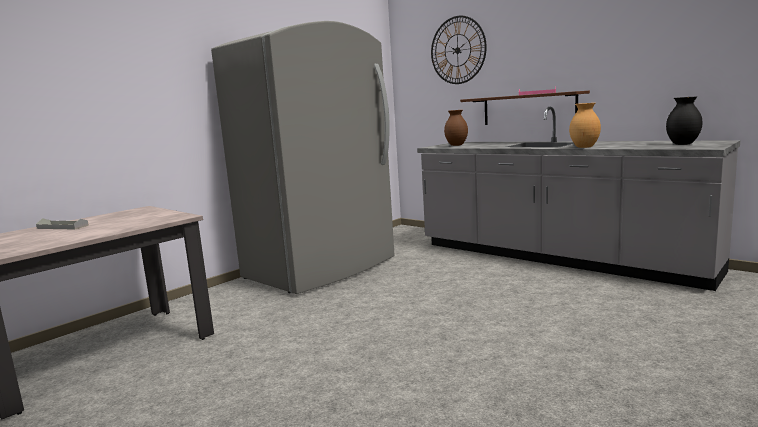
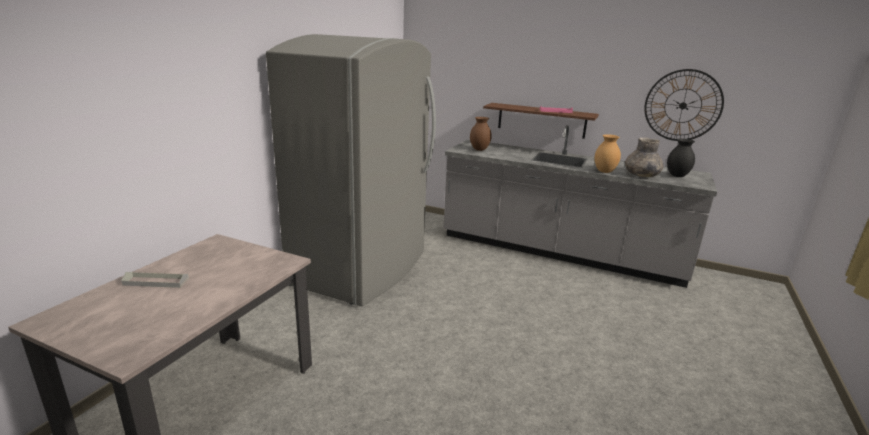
camera: 20 degrees left, 10 degrees up
(457, 50) = (477, 54): wall clock -> wall clock (682, 105)
(630, 146) = (641, 175): none -> grey vase

